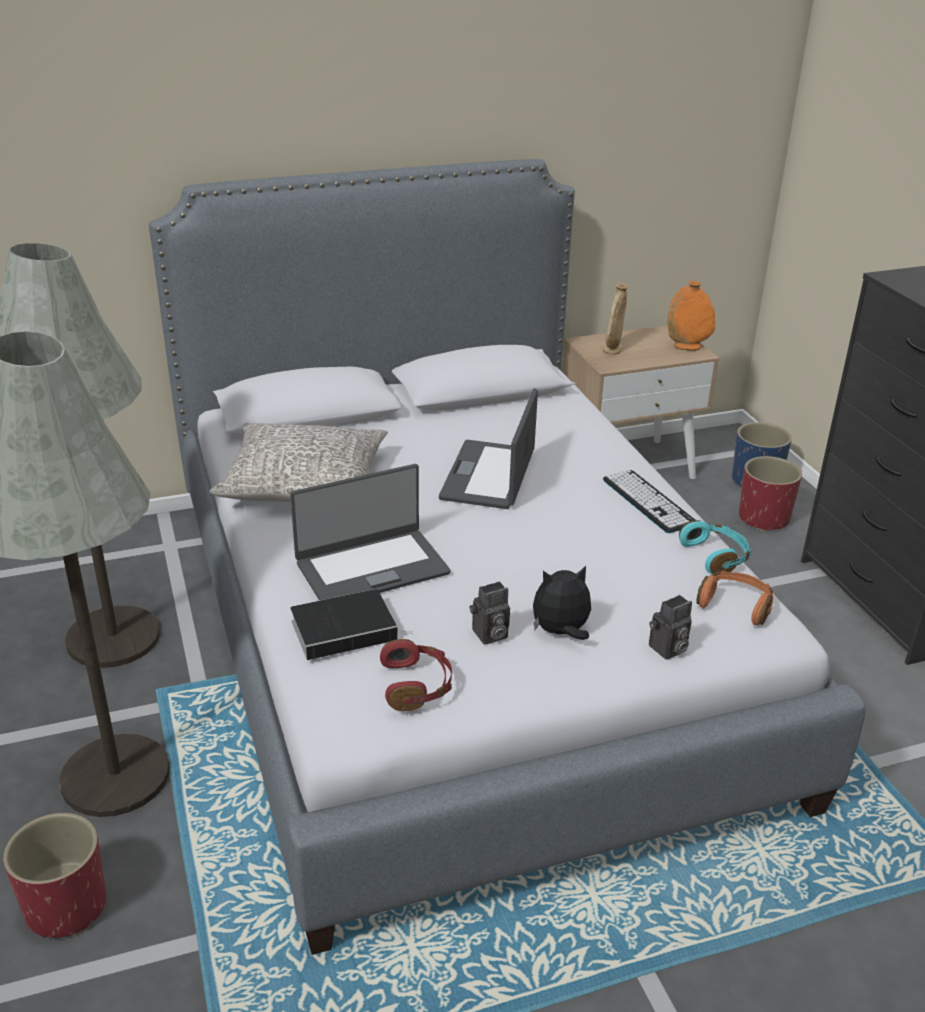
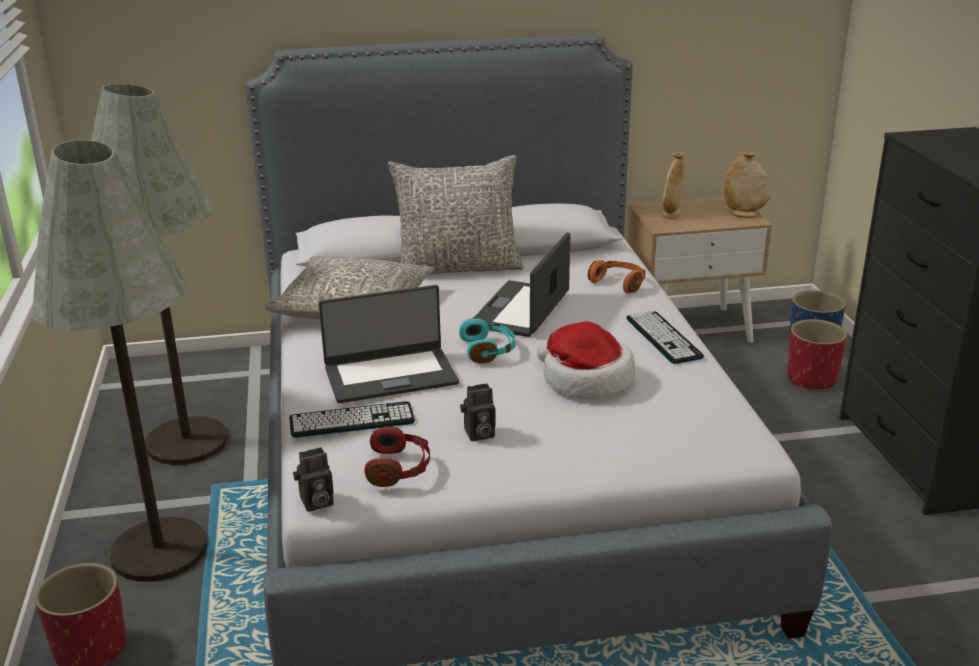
camera: 10 degrees right, 5 degrees down
(346, 629) = (352, 421): book -> keyboard
(404, 425) = (457, 267): none -> grey pillow
(561, 632) = (545, 436): plush toy -> none
(582, 558) = (585, 379): none -> hat
(667, 650) = (640, 456): camera -> camera (315, 503)
(687, 347) = (744, 214): orange vase -> beige vase
(716, 556) = (713, 385): turquoise headphones -> turquoise headphones (488, 350)
(735, 605) = (718, 425): orange headphones -> orange headphones (619, 283)

